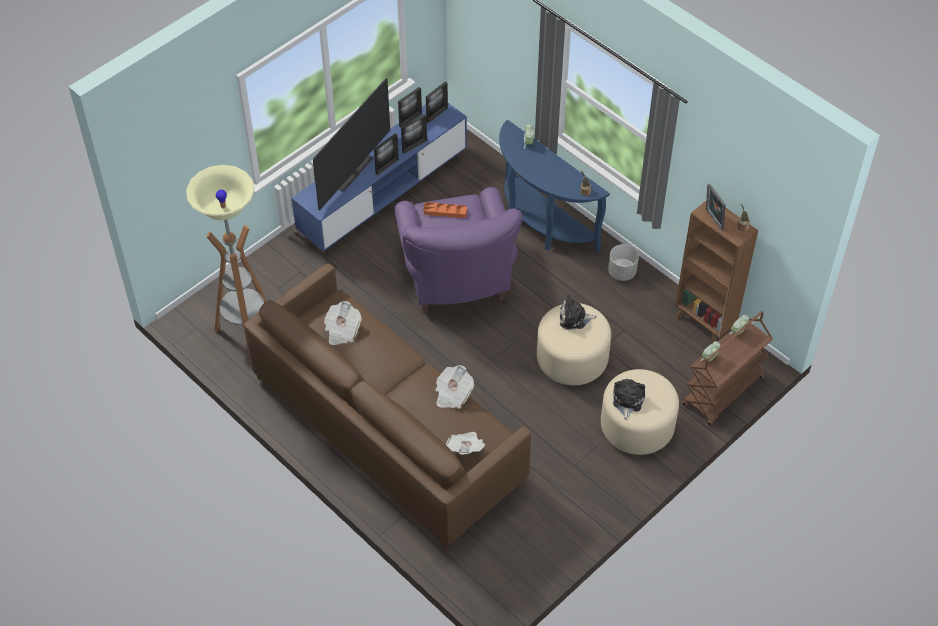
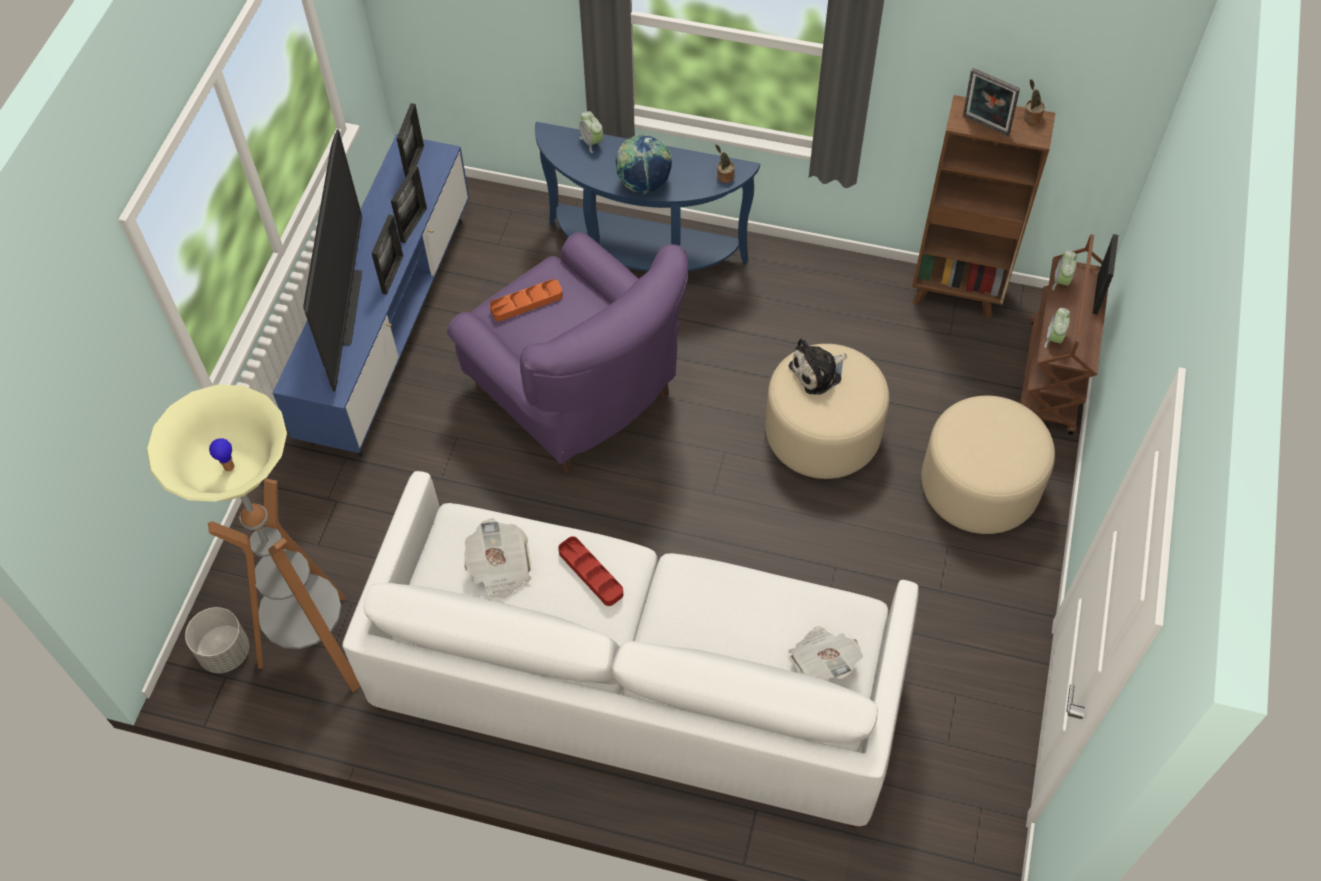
camera: 30 degrees left, 5 degrees up
(383, 353) = (590, 573): none -> red tray
(387, 428) = (636, 682): brown sofa -> white sofa
(410, 120) = (380, 188): picture frame -> picture frame (1097, 294)
(452, 394) = (742, 583): newspaper -> none
(539, 176) = (643, 184): none -> globe
(622, 272) = (799, 276): grey planter -> grey planter (225, 652)
(627, 401) = (981, 458): plush toy -> none

